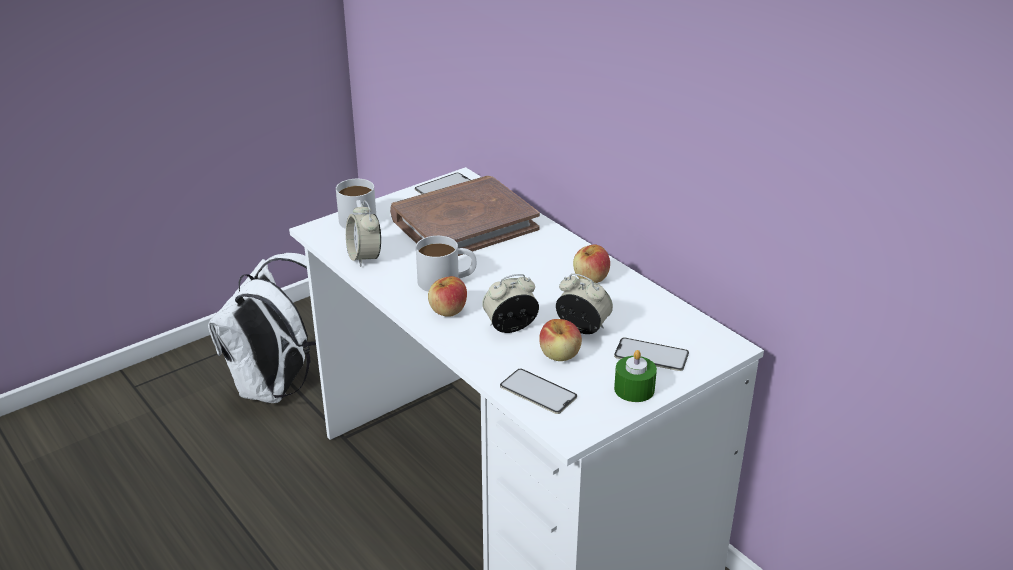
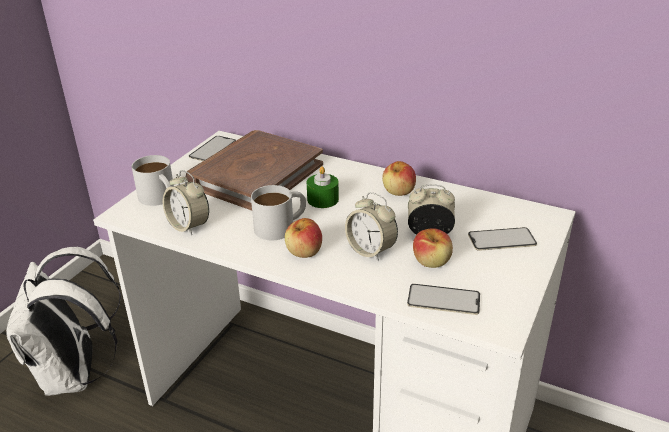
camera: 25 degrees left, 0 degrees up
(510, 327) = (370, 250): alarm clock -> alarm clock turned 90 degrees counterclockwise
(634, 389) = (516, 272): green candle -> green candle (323, 199)

